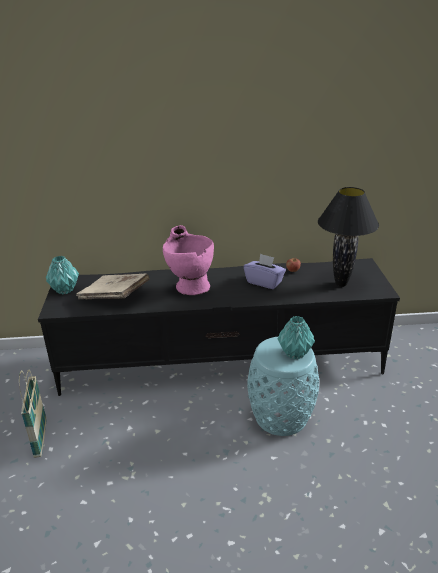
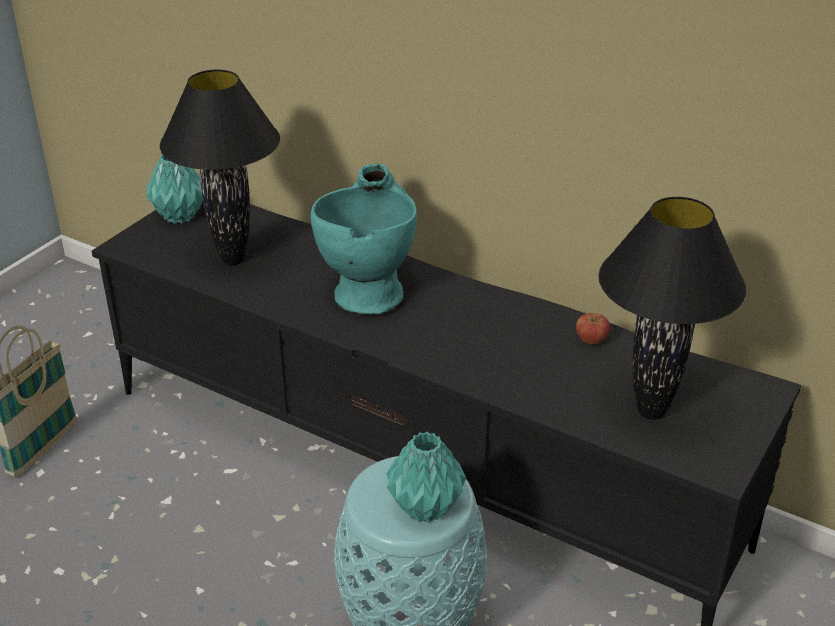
camera: 35 degrees right, 5 degrees up
(115, 296) = (234, 259): beige book -> black table lamp
(188, 285) = (368, 289): pink vase -> turquoise vase
(264, 282) = (506, 340): purple tissue box -> none

